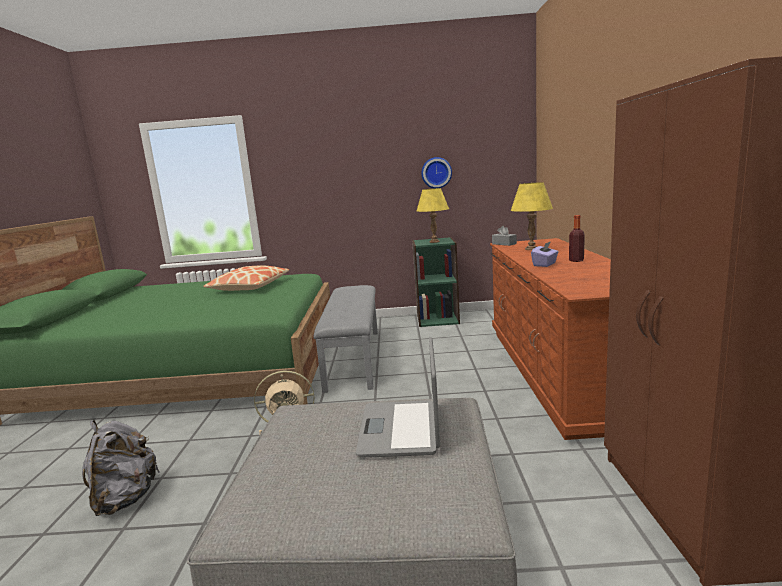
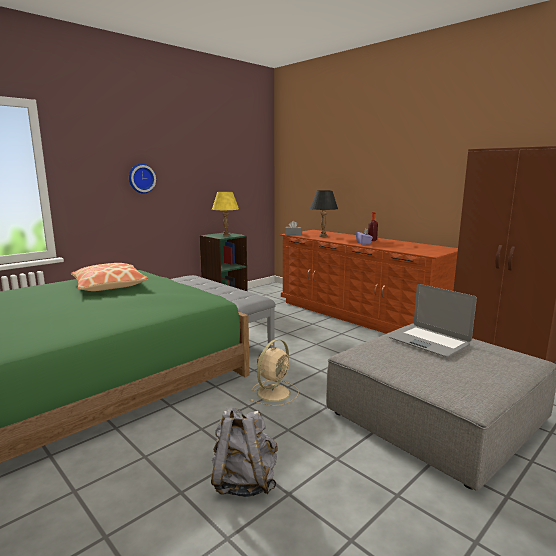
camera: 45 degrees left, 0 degrees up
(436, 173) = (214, 179): wall clock -> wall clock (141, 178)
(532, 249) = (323, 236): yellow table lamp -> black table lamp

